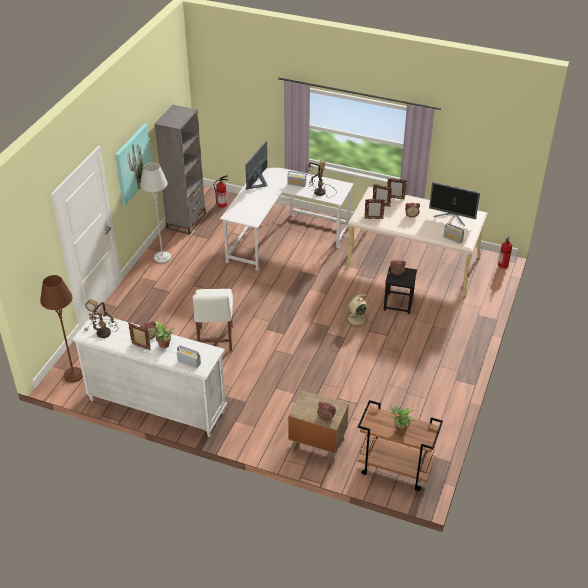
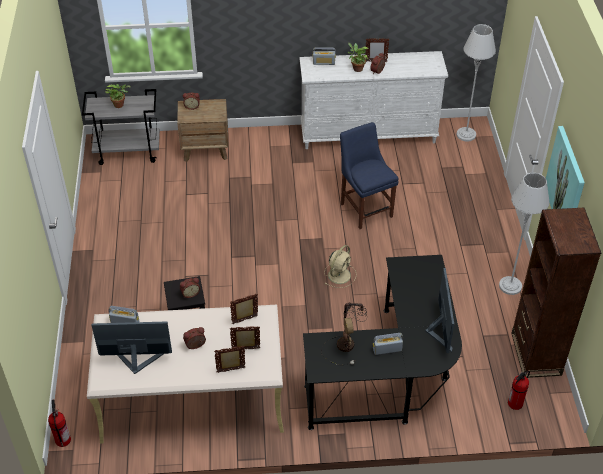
camera: 155 degrees right, 5 degrees up
(73, 375) = (466, 134): brown floor lamp -> grey floor lamp
(104, 334) = (418, 61): table lamp -> none
(186, 221) = (536, 354): grey bookcase -> brown bookcase
(215, 340) = (365, 208): white chair -> blue chair
(282, 236) = (391, 377): white desk -> black desk
(356, 319) = (229, 284): beige fan -> beige fan (340, 274)
(394, 469) = (128, 152): brown cart -> grey cart

